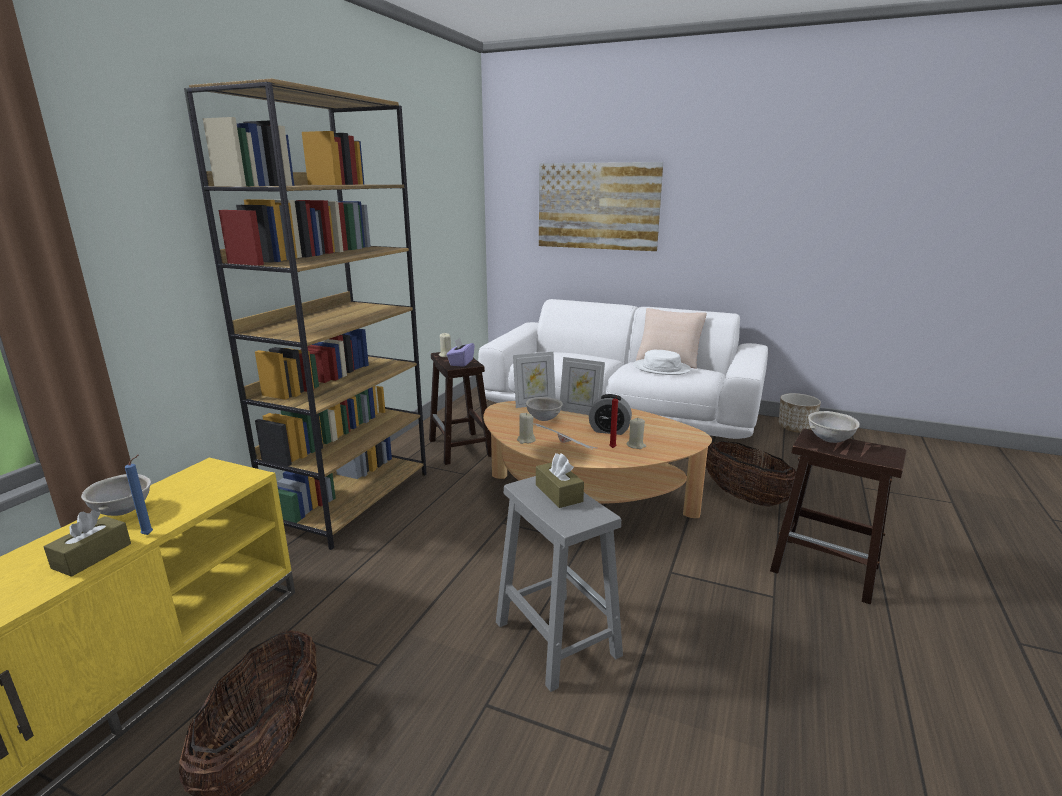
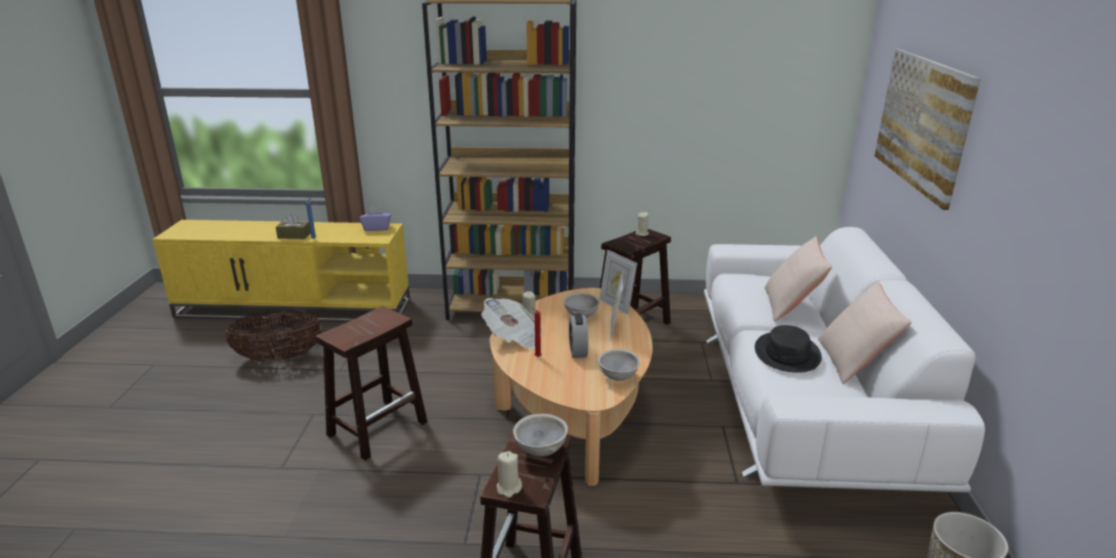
camera: 70 degrees right, 5 degrees up
(124, 511) = (334, 227): grey bowl -> grey bowl (618, 377)
(461, 363) = (626, 243): purple tissue box -> purple tissue box (377, 228)
(555, 637) = (378, 427): grey stool -> brown stool
(558, 493) = (374, 325): brown tissue box -> none
(589, 355) = (791, 305): none -> beige pillow
(636, 445) = (551, 368): beige candle -> beige candle (509, 488)
(661, 368) = (787, 353): white hat -> black hat
(744, 497) = (659, 519): basket -> none

